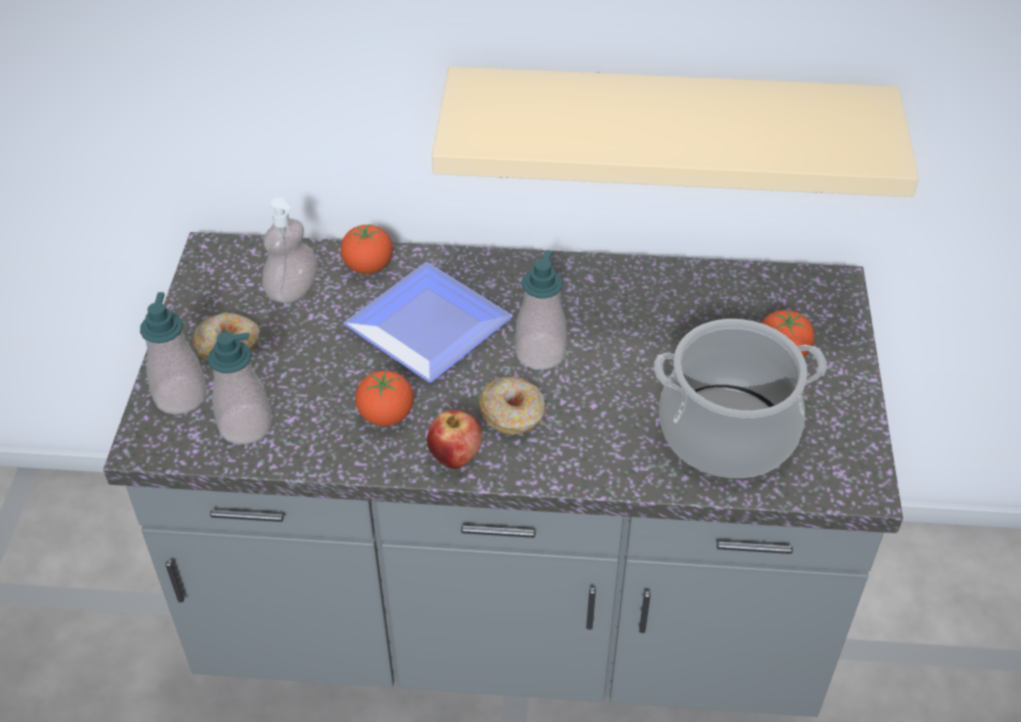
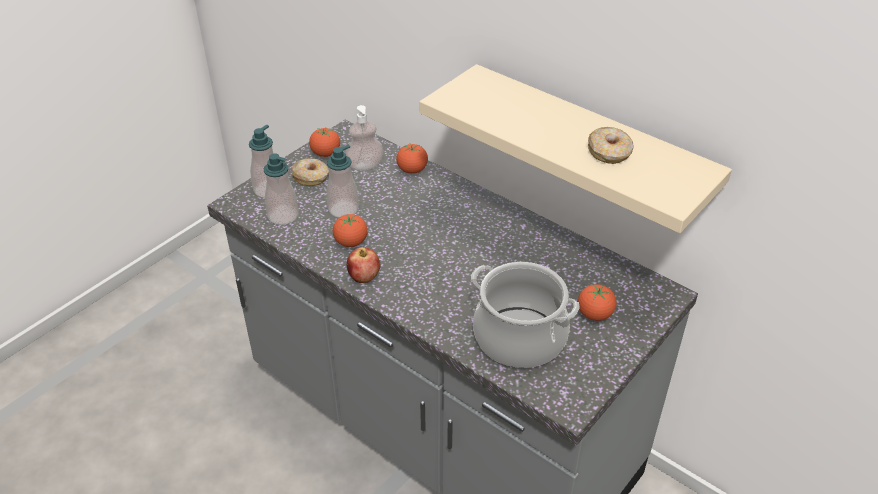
camera: 35 degrees right, 5 degrees down
(215, 299) = (326, 153): none -> tomato
(428, 322) = (415, 209): plate -> none
(513, 414) = (413, 272): donut -> donut (609, 152)
(540, 353) = (457, 250): soap dispenser -> soap dispenser (343, 209)

